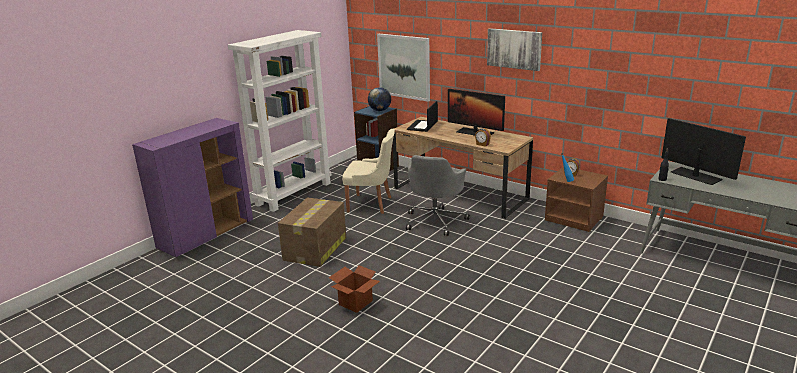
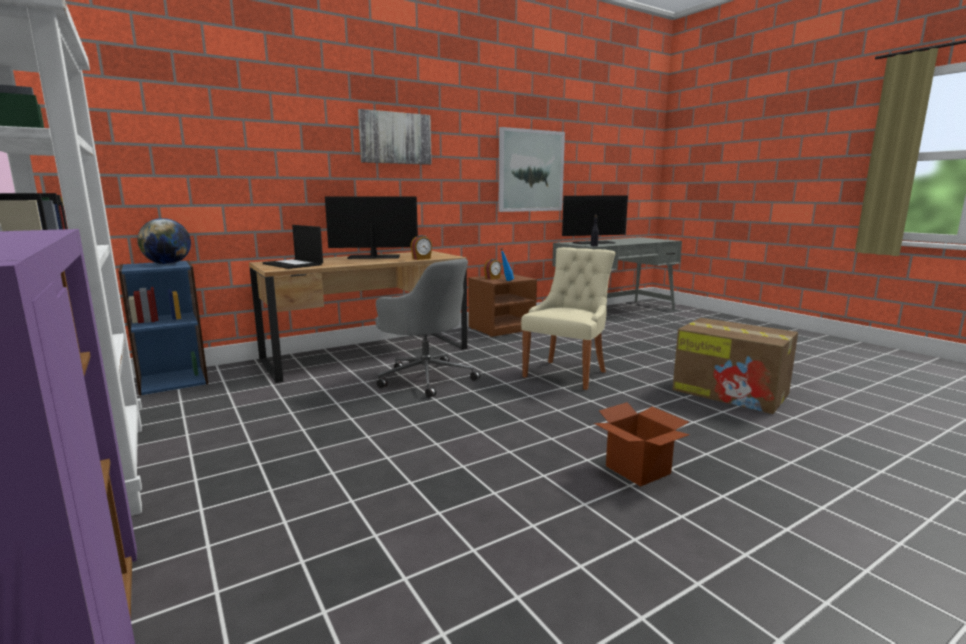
camera: 70 degrees left, 10 degrees down
(315, 249) = (409, 482): cardboard box -> cardboard box (731, 392)
(371, 204) = (303, 406): beige chair -> beige chair (567, 373)
(404, 66) = (197, 179): picture -> picture (531, 171)
(475, 132) = (374, 257): monitor -> monitor turned 150 degrees counterclockwise

